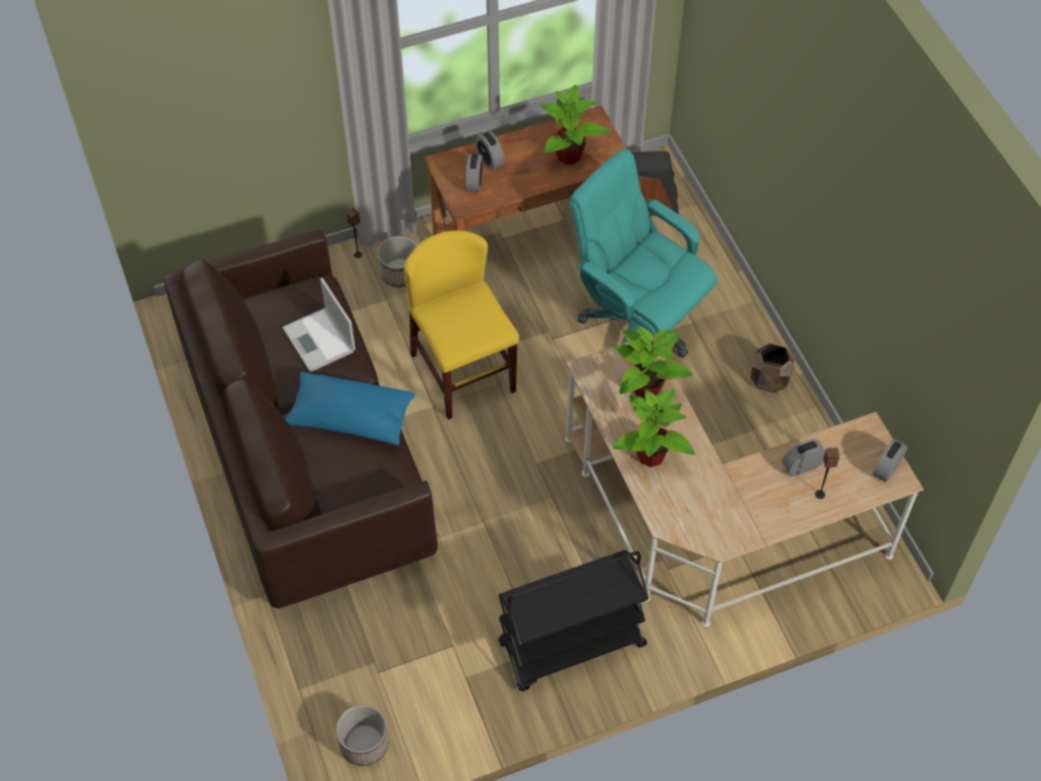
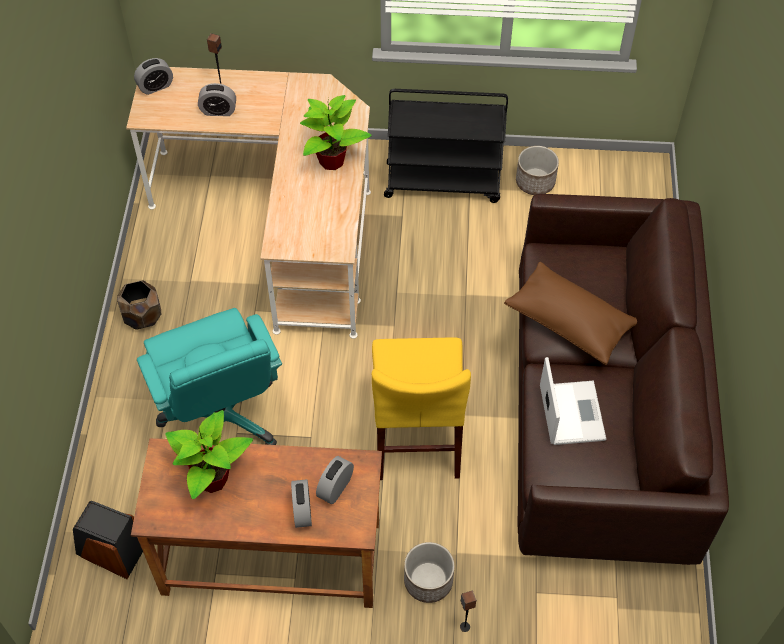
camera: 155 degrees left, 0 degrees up
(350, 418) = (569, 322): blue pillow -> brown pillow
(364, 744) = (630, 177): planter -> planter (535, 182)
(645, 389) = (300, 212): potted plant -> none

